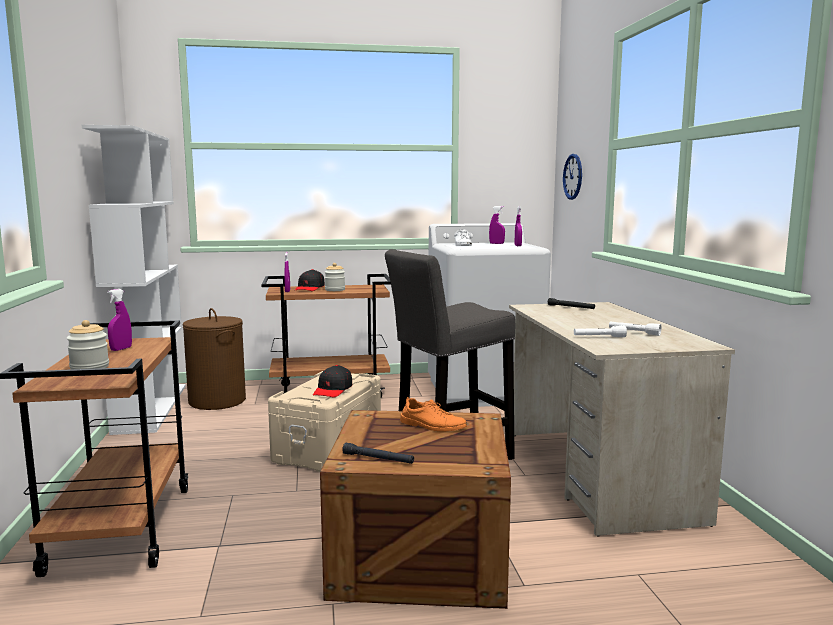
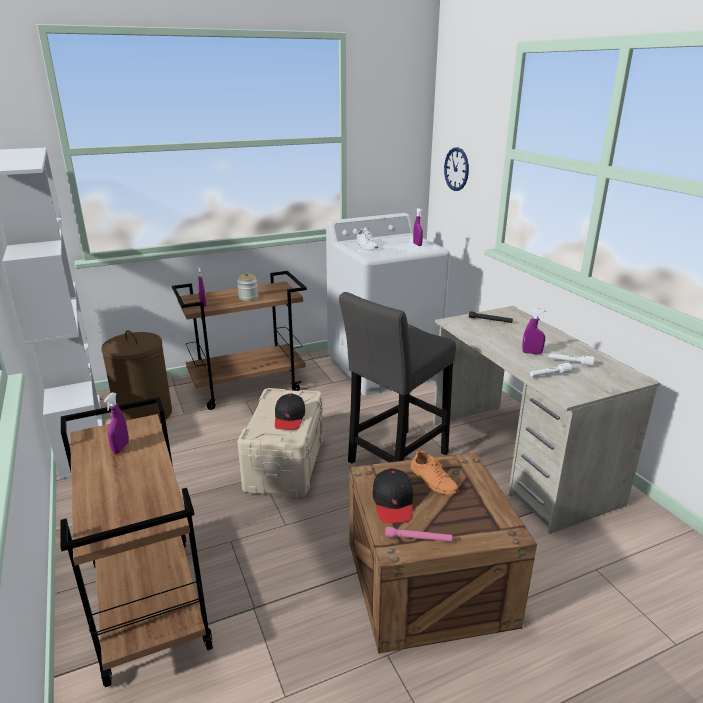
camera: 15 degrees left, 15 degrees up
(89, 367) = (117, 492): jar -> none
(310, 288) = (221, 296): black cap -> black cap (393, 502)
(378, 459) = (418, 538): black flashlight -> pink flashlight
(432, 426) = (433, 480): orange shoe -> orange shoe turned 45 degrees clockwise
(496, 243) = (393, 239): purple spray bottle -> purple spray bottle (532, 353)

